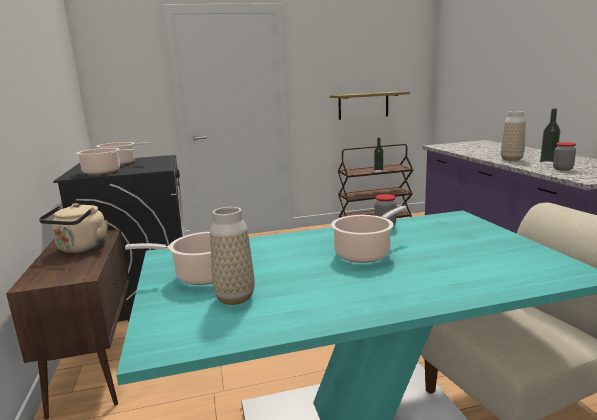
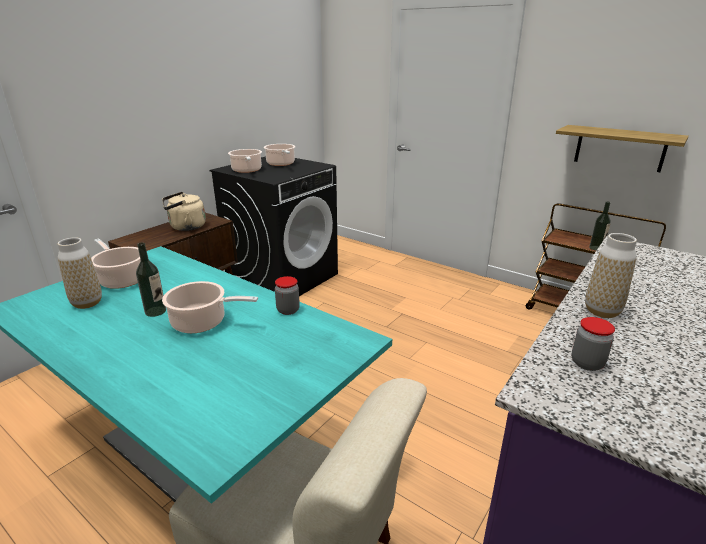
camera: 50 degrees right, 10 degrees up
(548, 163) = (622, 344): bottle -> bottle (155, 311)

